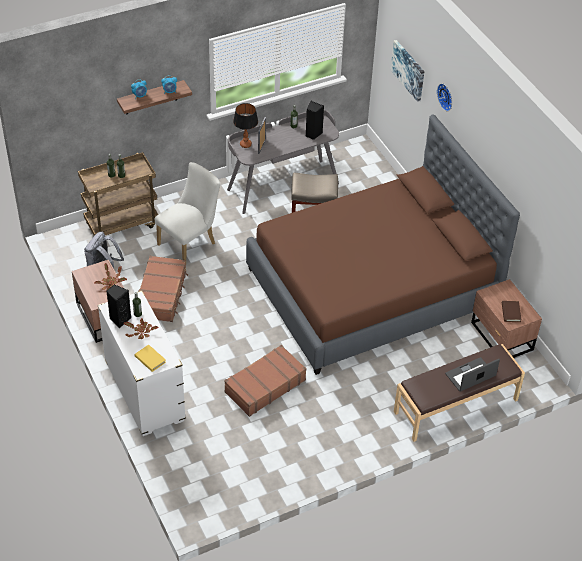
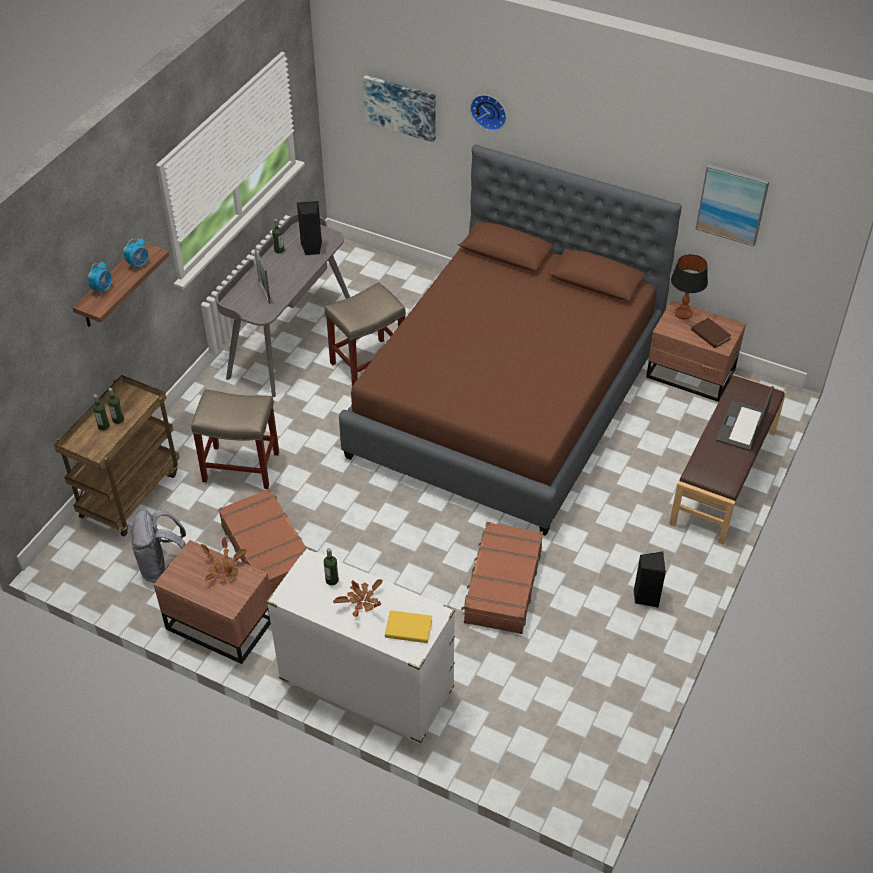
camera: 35 degrees left, 0 degrees up
(119, 319) = (315, 602): black speaker -> black speaker (646, 597)
(190, 242) = (242, 467): white chair -> beige stool
(245, 144) = (242, 300): table lamp -> table lamp (683, 314)
(546, 228) = (732, 204): none -> picture

